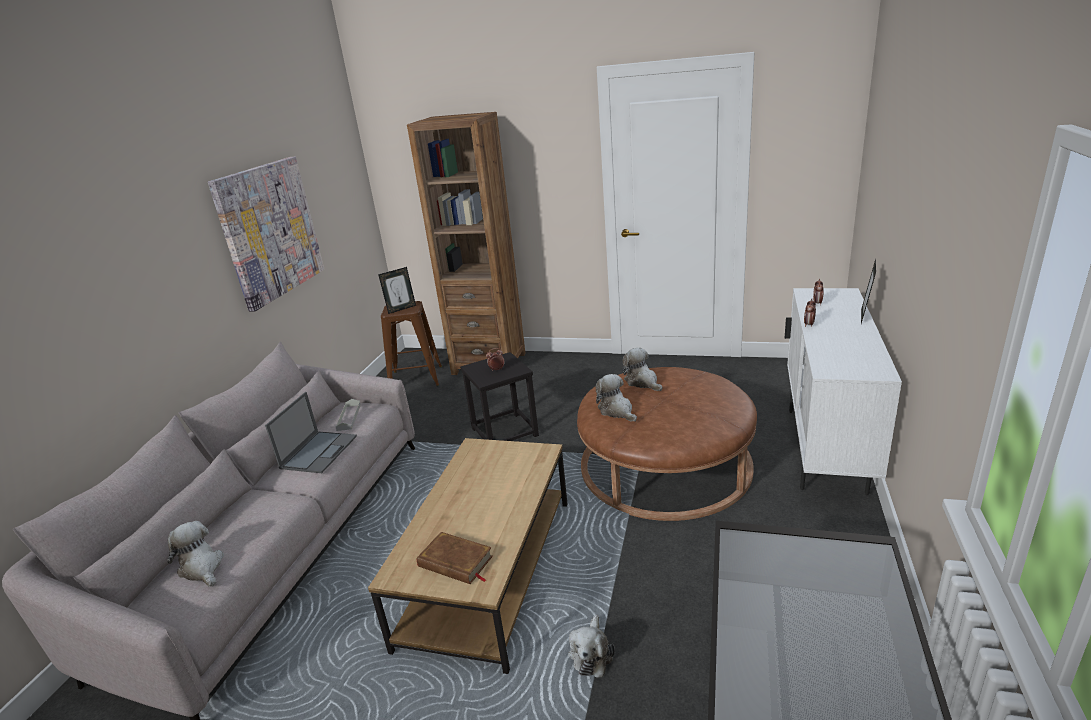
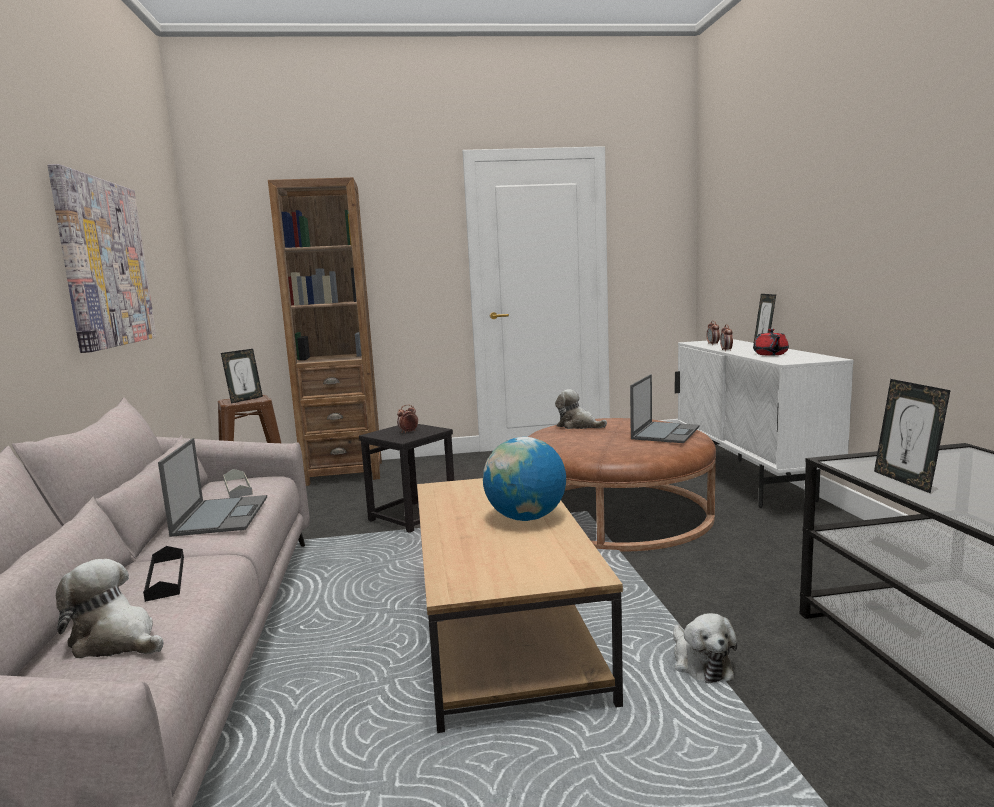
camera: 25 degrees left, 15 degrees down
(253, 514) = (165, 578): none -> black tray
(455, 562) = (525, 564): brown book -> none
(500, 505) = (525, 518): none -> globe
(617, 411) = (576, 442): plush toy -> none
(705, 412) = (665, 432): none -> laptop
(753, 584) = (906, 481): none -> picture frame
(837, 346) = (770, 354): none -> red teapot

